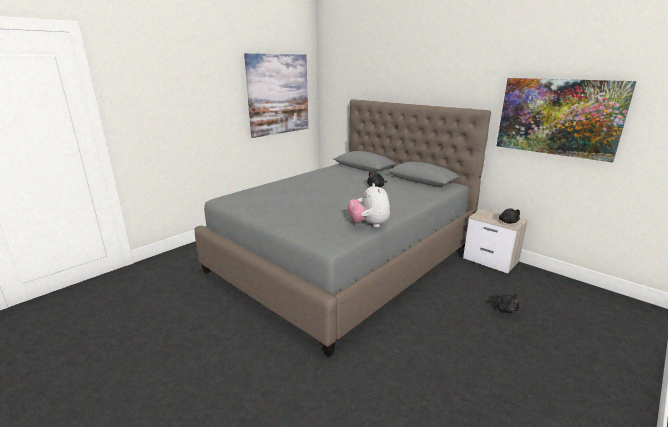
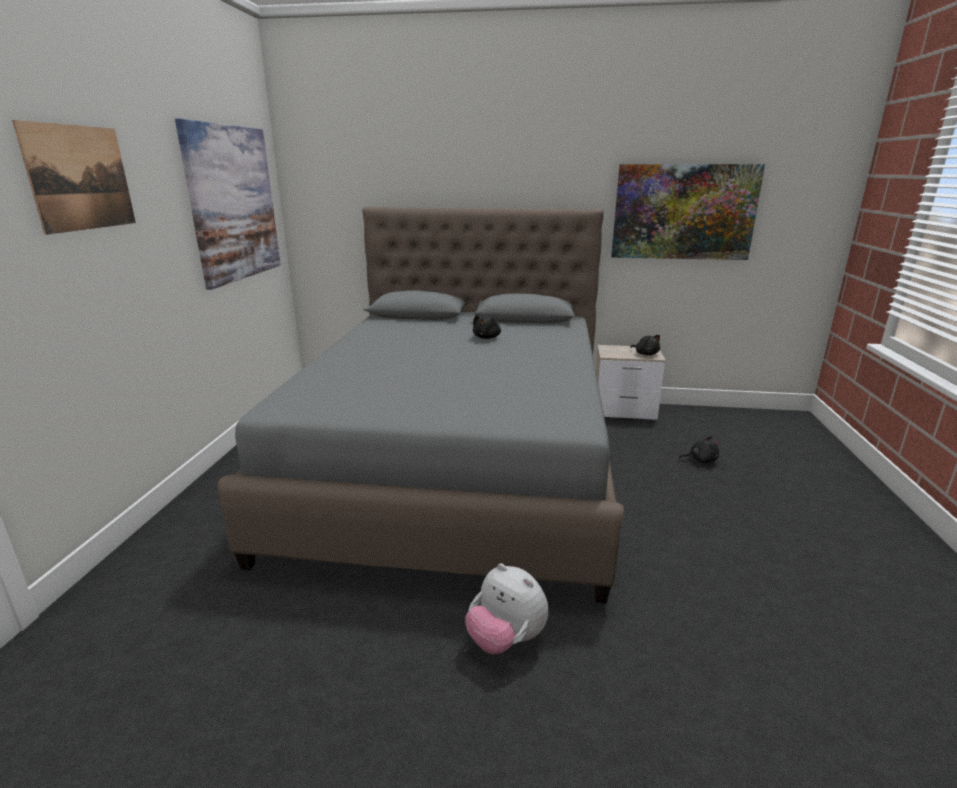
camera: 35 degrees left, 0 degrees up
(184, 83) = (80, 178): none -> picture
(369, 224) = (573, 387): plush toy -> plush toy (506, 639)

